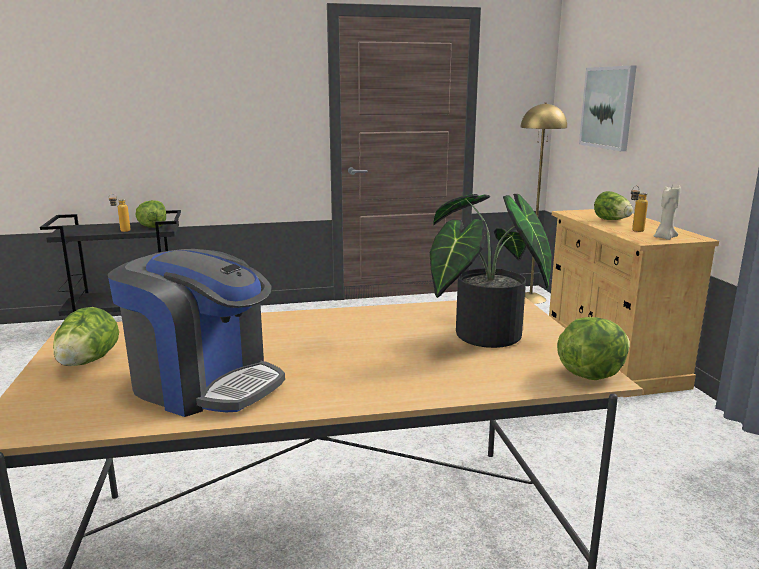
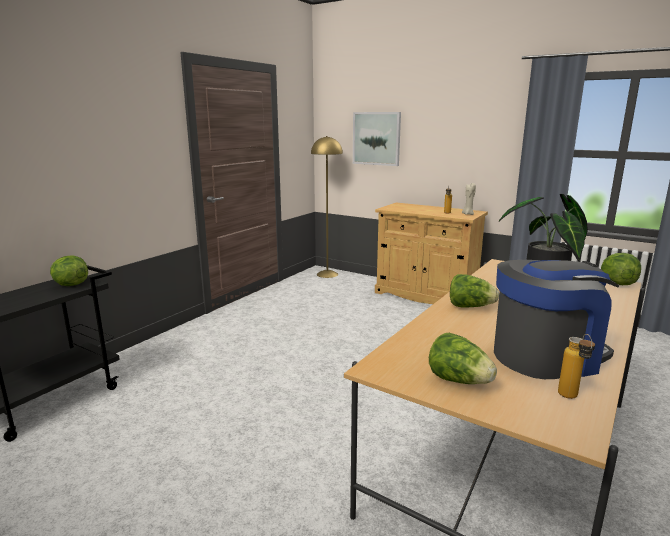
camera: 45 degrees left, 0 degrees up
(121, 231) = (48, 297): bottle -> bottle (571, 398)
(612, 220) = (419, 209): lettuce -> lettuce (470, 307)

